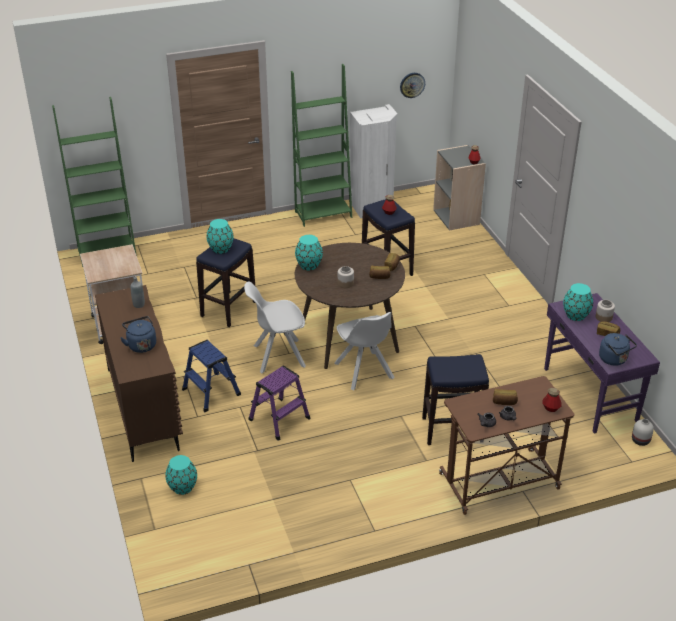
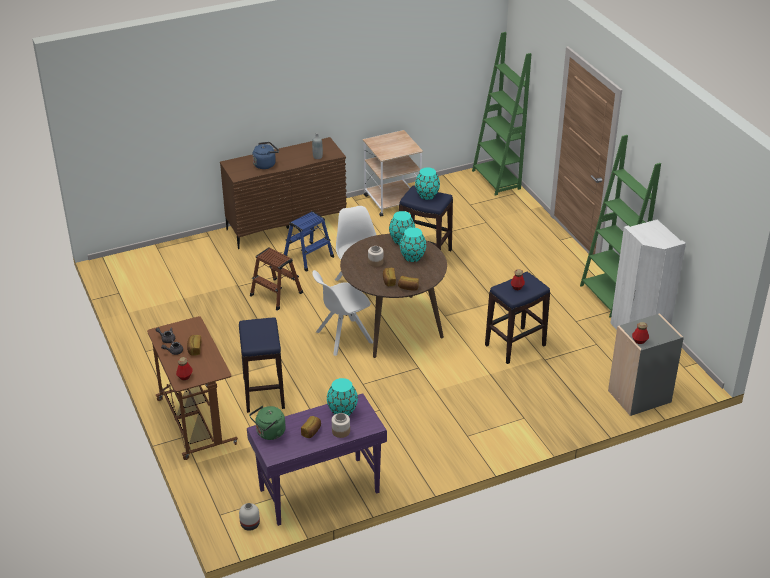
camera: 85 degrees right, 0 degrees up
(182, 487) = (198, 255): turquoise vase -> turquoise vase (412, 257)
(279, 418) = (276, 294): purple step ladder -> brown step ladder
(412, 85) = (711, 243): wall clock -> none
(614, 359) = (269, 433): blue kettle -> green kettle

